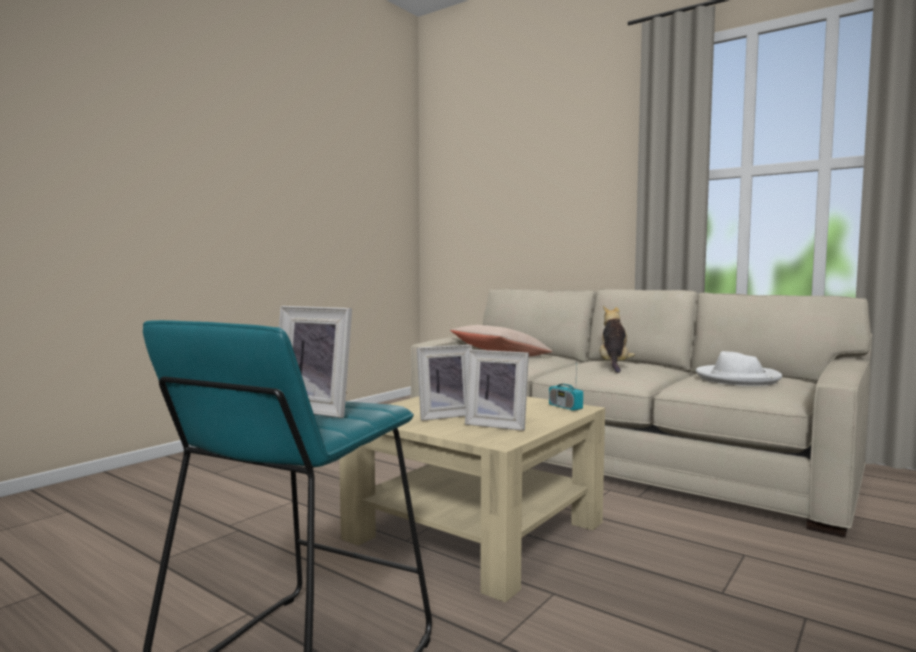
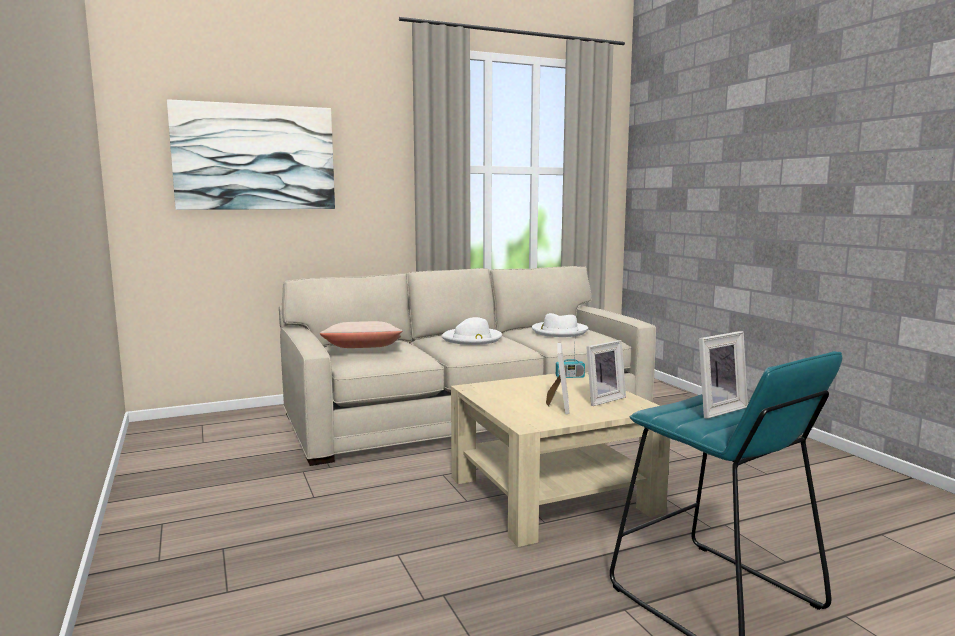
camera: 60 degrees left, 5 degrees up
(507, 186) = (255, 157): none -> picture
(614, 366) = (472, 339): plush toy -> white hat

